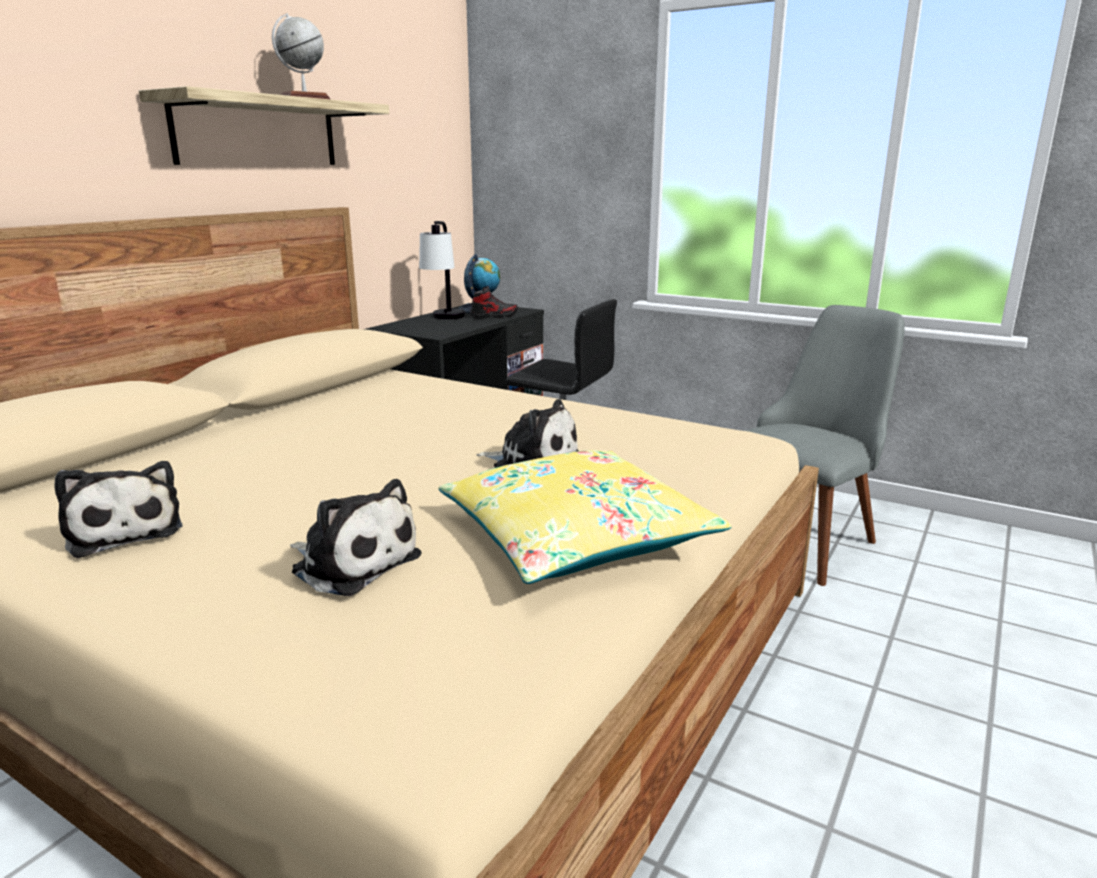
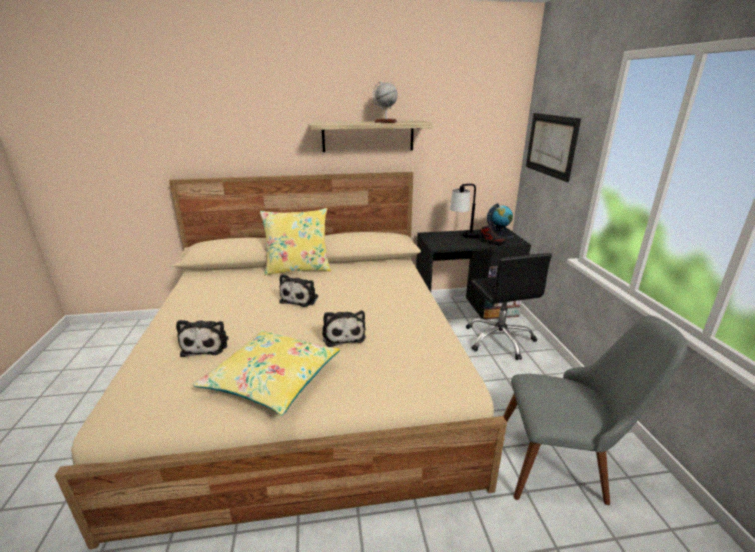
camera: 50 degrees right, 5 degrees up
(124, 531) = (203, 299): plush toy -> plush toy (301, 299)
(230, 429) = (298, 269): none -> yellow pillow
(540, 149) = (550, 145): none -> picture

